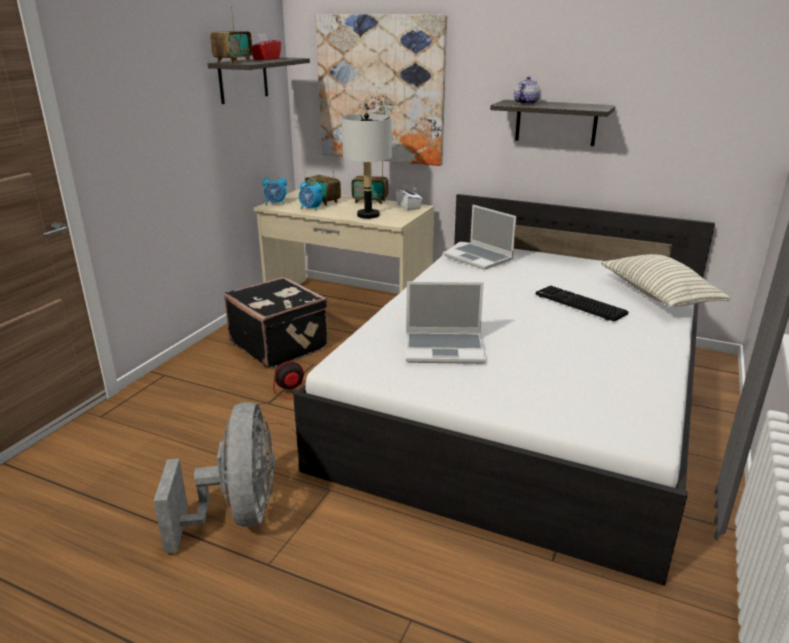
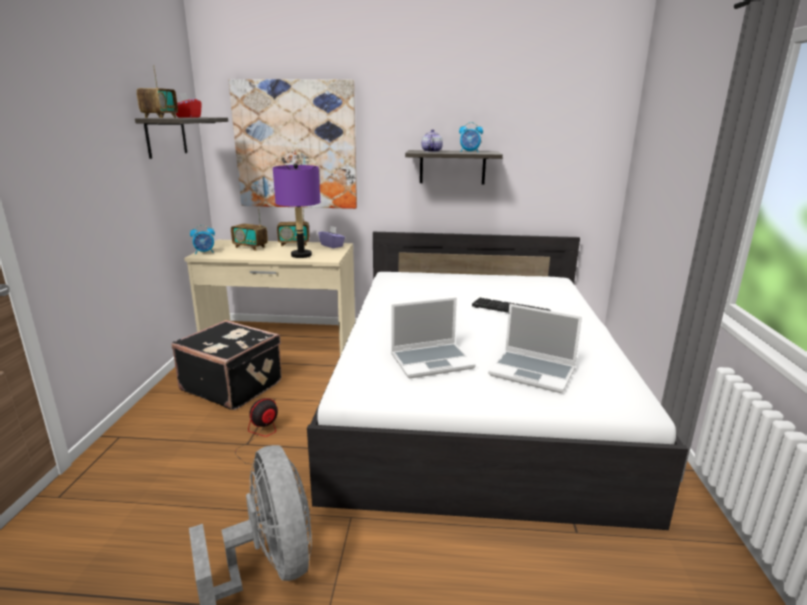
camera: 20 degrees left, 5 degrees down
(311, 209) = (243, 254): alarm clock -> alarm clock (469, 152)
(368, 215) = (301, 255): grey table lamp -> purple table lamp
(409, 207) = (332, 245): white tissue box -> purple tissue box
(479, 258) = (406, 282): laptop -> laptop (533, 372)
(658, 295) = (559, 296): pillow -> none

